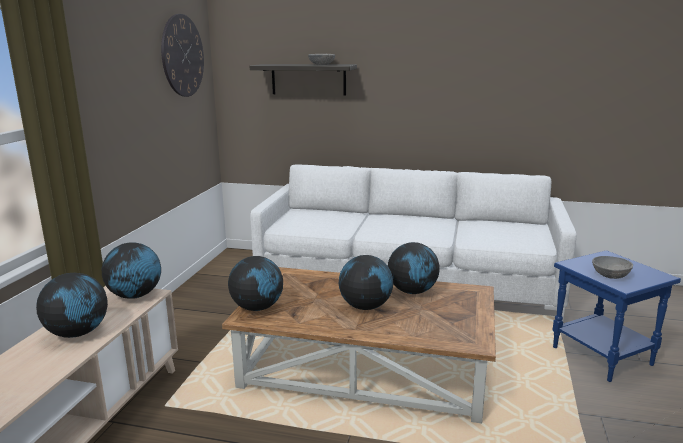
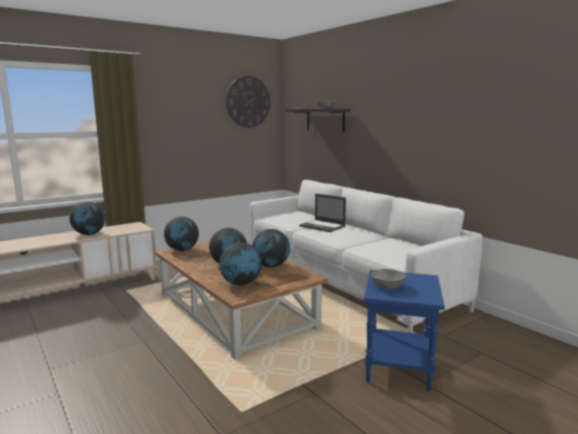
camera: 40 degrees right, 5 degrees down
(135, 296) = (136, 228): globe -> globe (241, 284)
(379, 223) = (323, 226): none -> laptop

